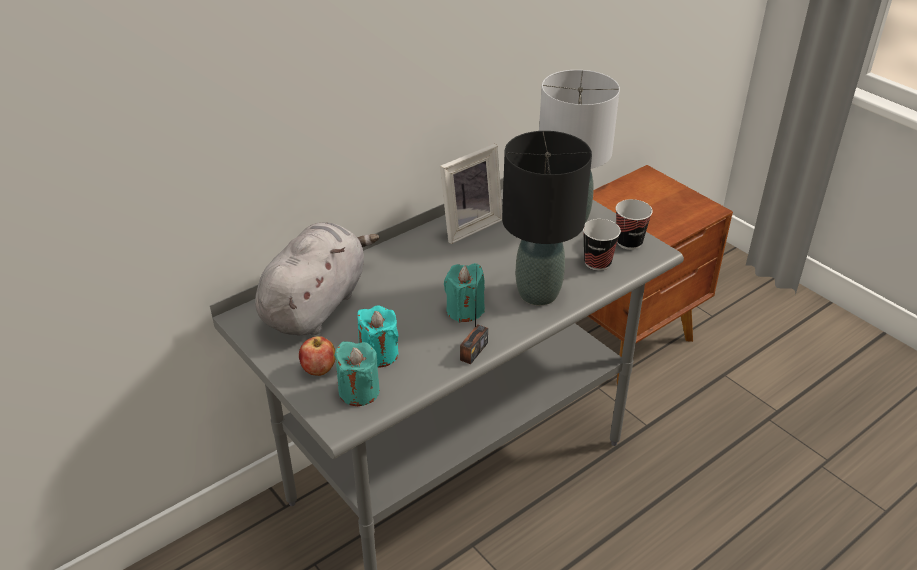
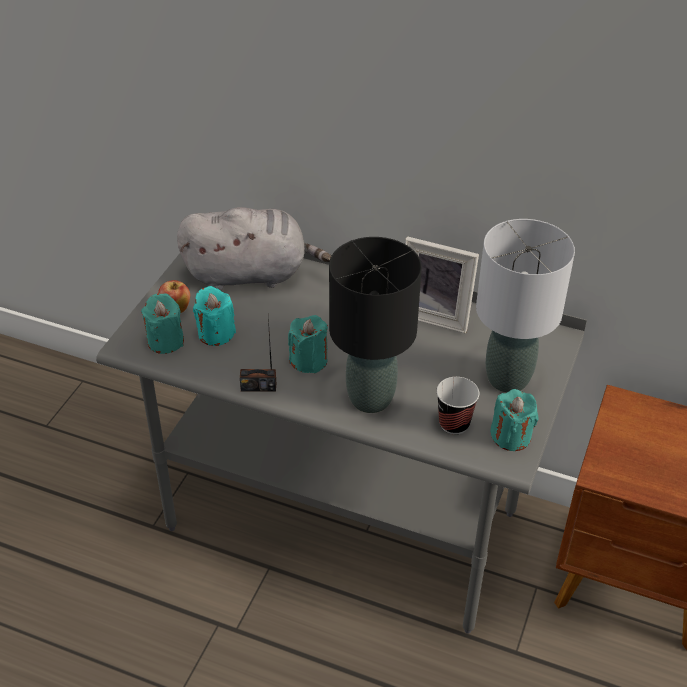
camera: 60 degrees right, 5 degrees up
(629, 242) = (511, 436): cup -> turquoise candle

